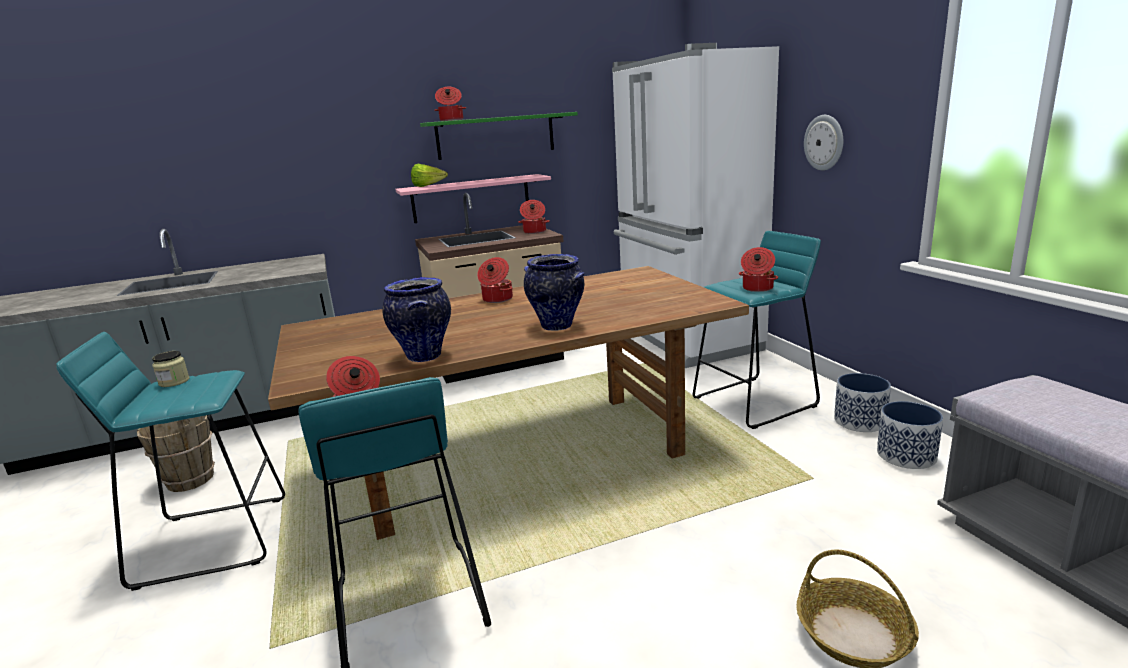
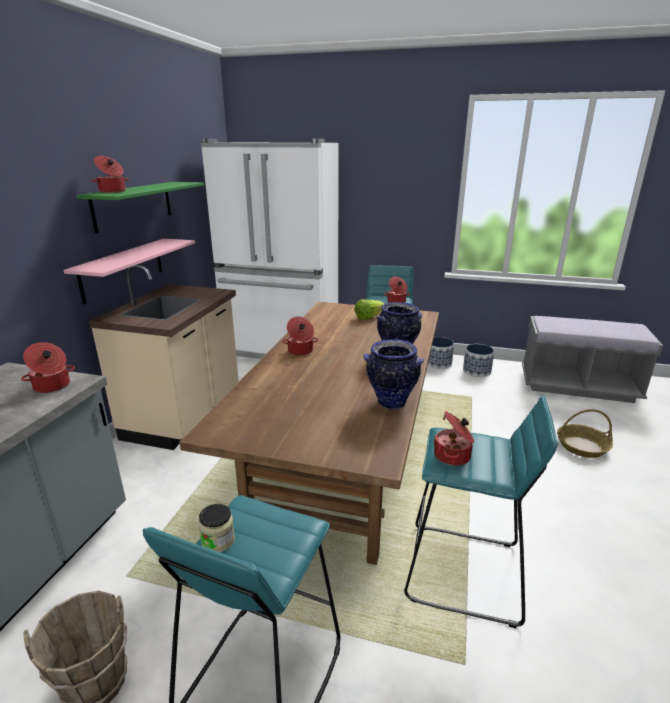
camera: 55 degrees left, 5 degrees up
(428, 186) = (105, 263): lettuce -> lettuce (368, 317)
(534, 232) = (200, 291): cooking pot -> cooking pot (52, 386)
(824, 142) = (380, 207): wall clock -> none

